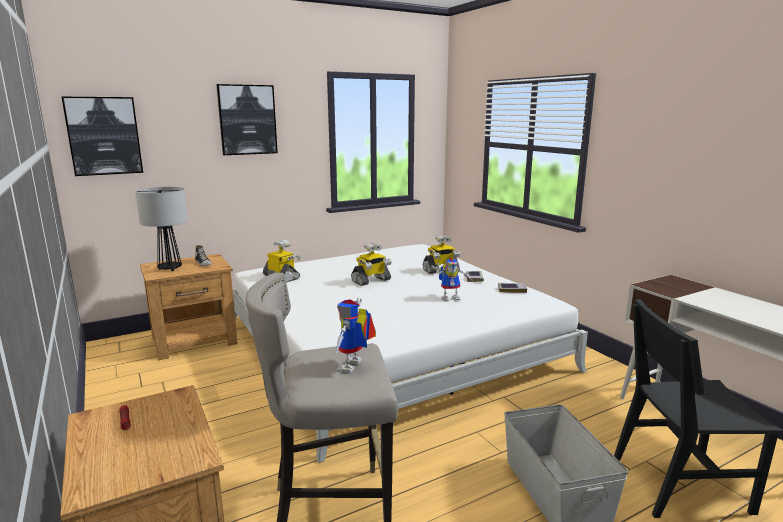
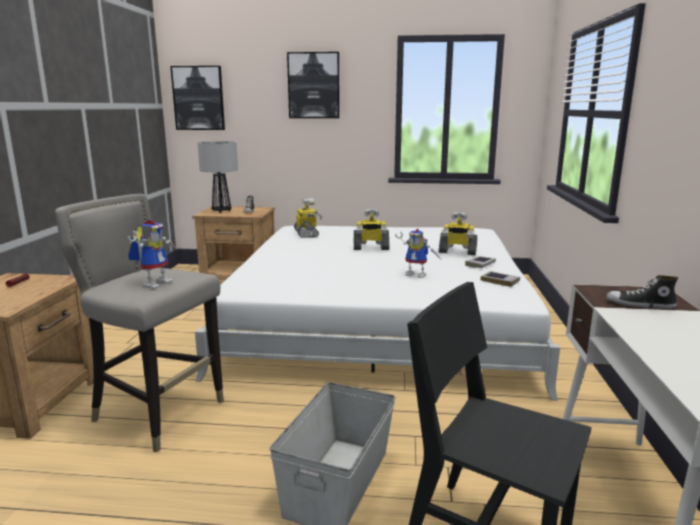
camera: 35 degrees right, 0 degrees up
(353, 367) = (156, 283): toy robot -> toy robot turned 150 degrees clockwise
(688, 290) = (640, 305): none -> shoe

